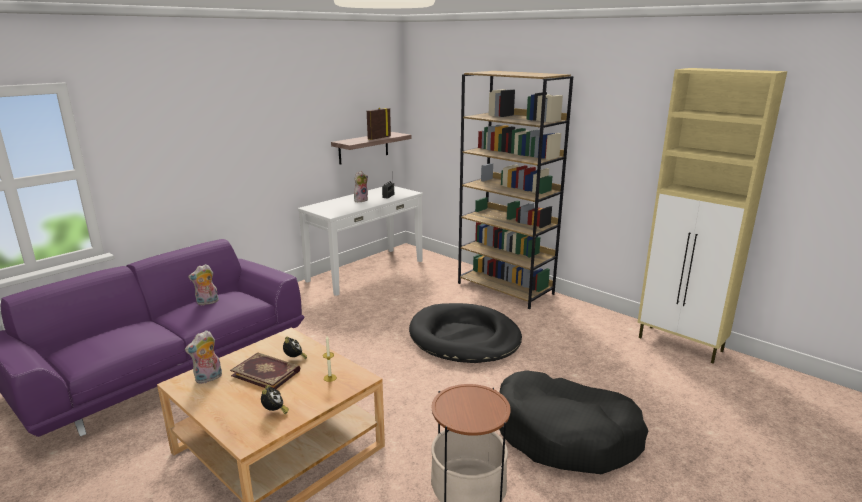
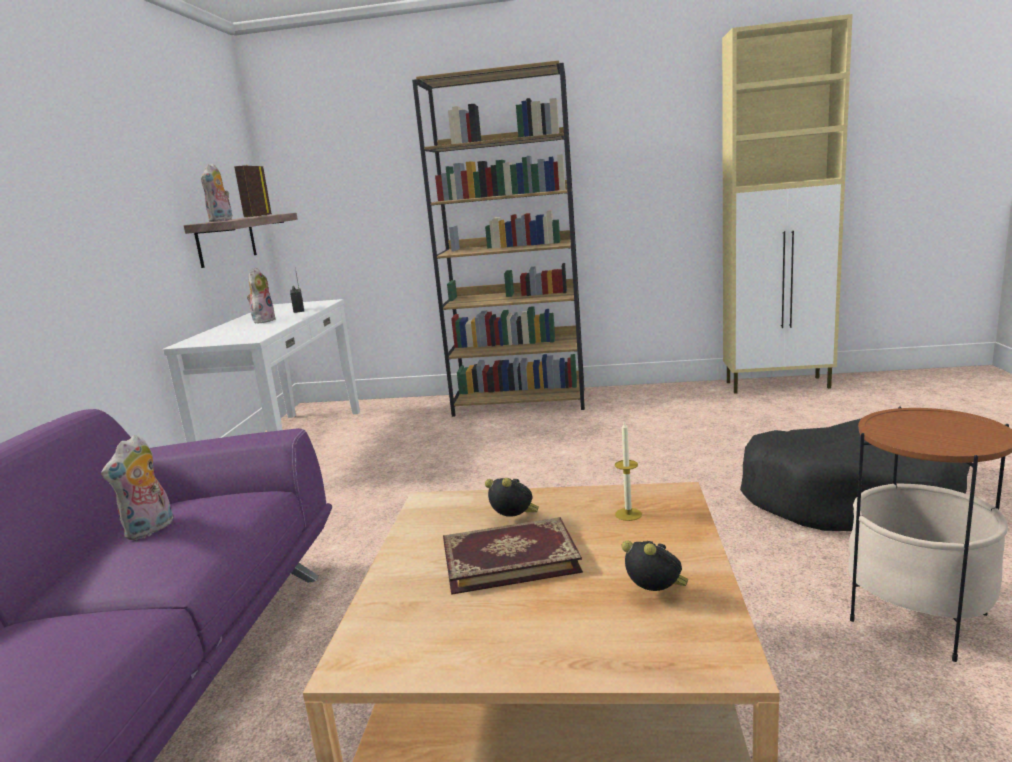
camera: 35 degrees left, 5 degrees down
(208, 378) = (413, 621): plush toy -> plush toy (222, 220)
(464, 338) = (564, 461): black dog bed -> none

